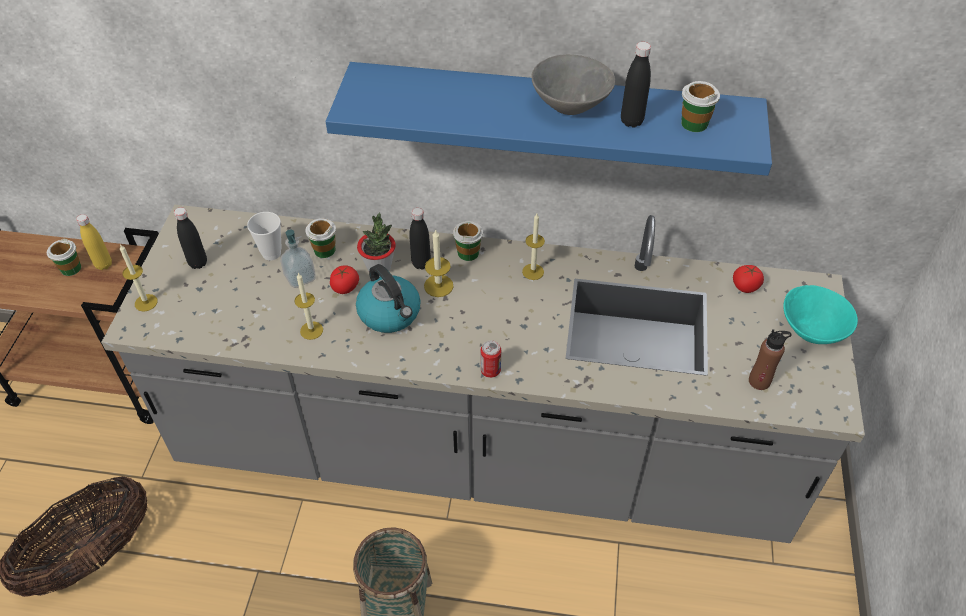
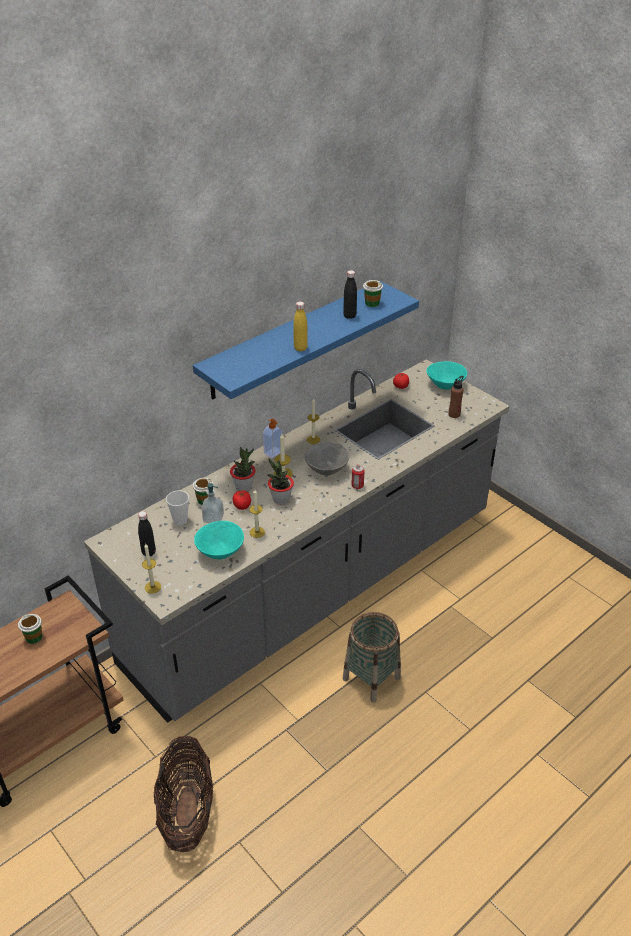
camera: 50 degrees left, 10 degrees down
(104, 265) = (52, 620): yellow bottle -> yellow bottle (300, 348)
(249, 321) = (221, 552): none -> turquoise bowl
(390, 314) = (281, 499): kettle -> potted plant
(421, 263) = (260, 471): black bottle -> none
(468, 253) = (273, 453): cup -> soap dispenser
(571, 106) = (318, 324): grey bowl -> grey bowl (327, 469)

